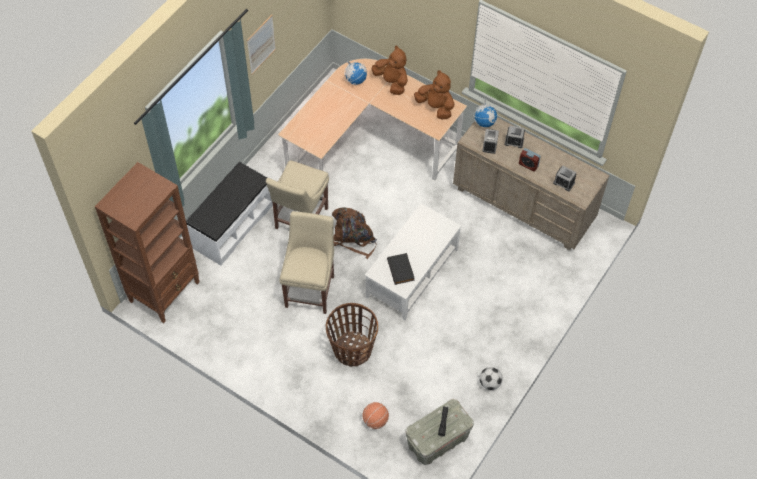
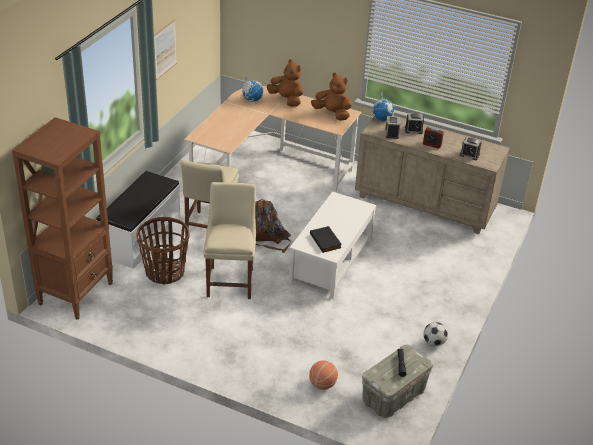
camera: 10 degrees left, 20 degrees down
(352, 349) = (284, 326): basket -> basket (164, 272)

